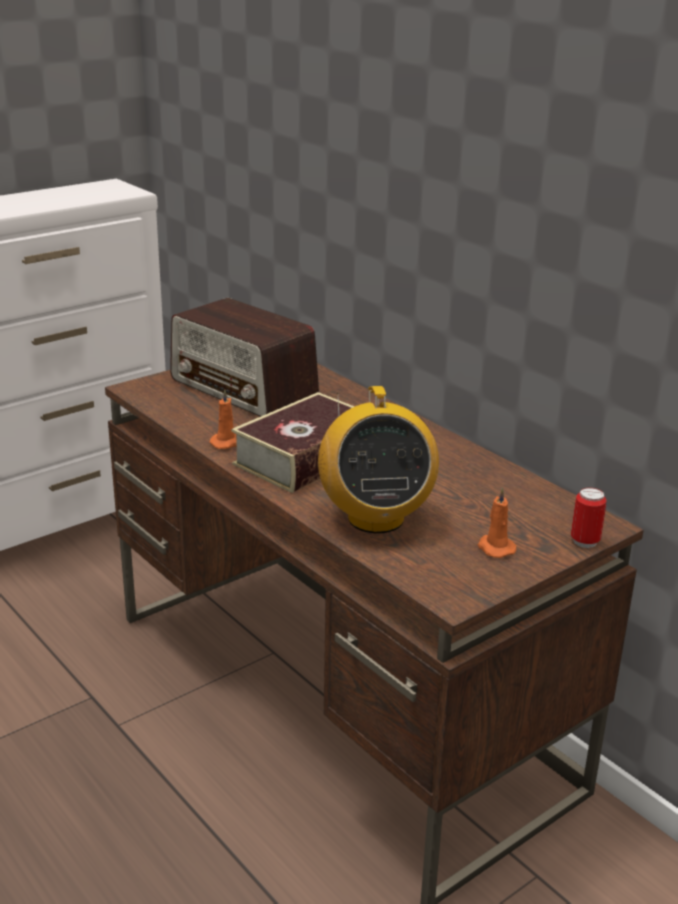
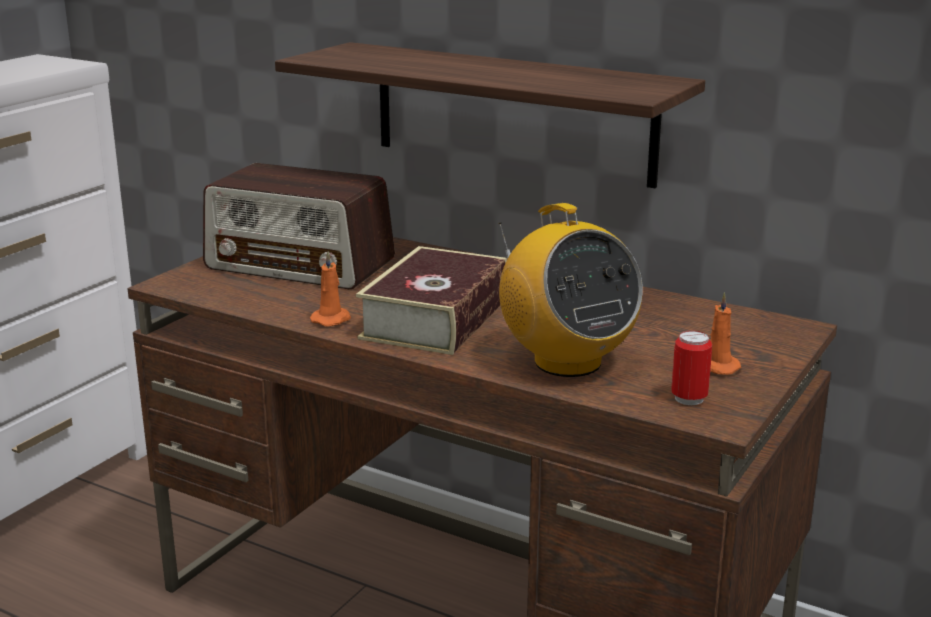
camera: 20 degrees left, 5 degrees down
(425, 287) = (512, 113): none -> shelf
(585, 541) = (795, 345): can -> can (689, 398)

